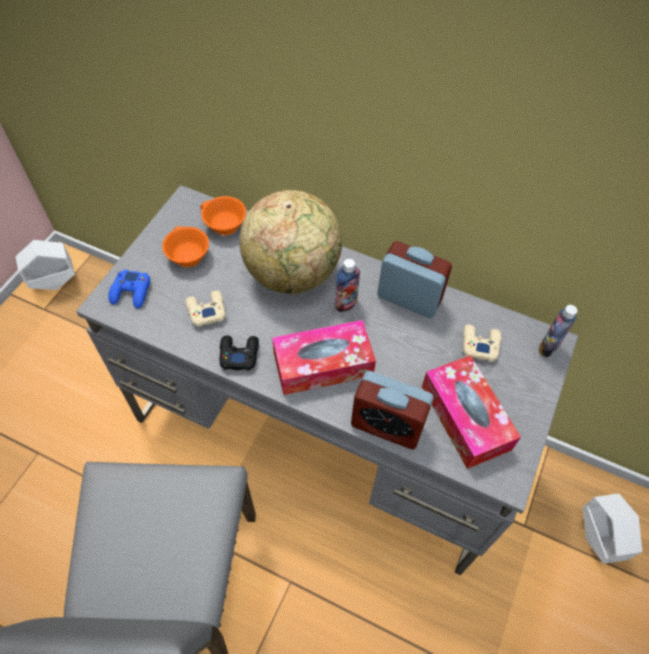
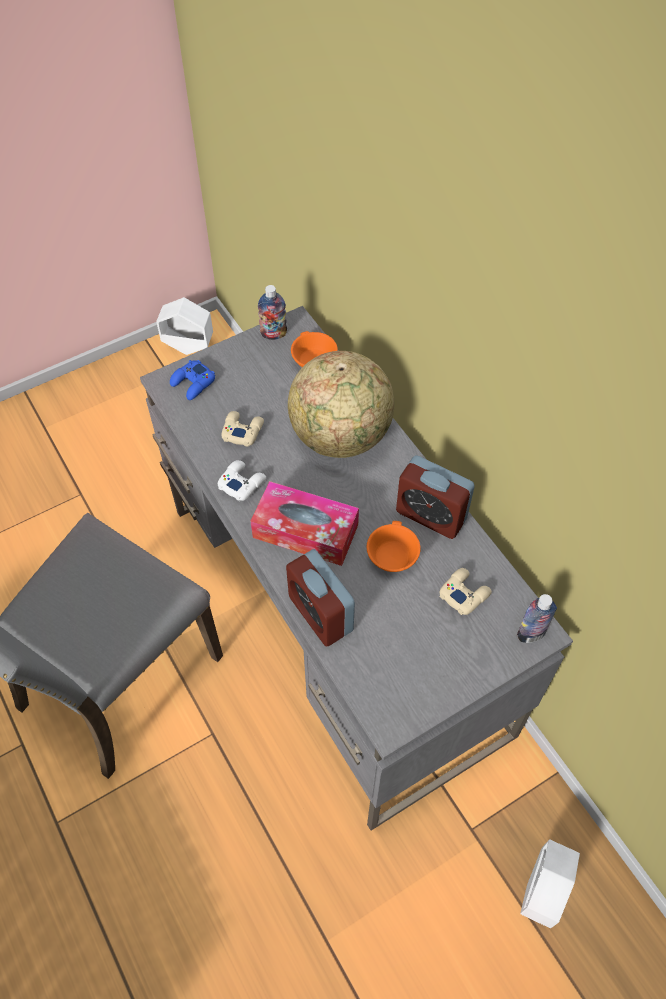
camera: 35 degrees right, 0 degrees up
(186, 256) = (260, 374): orange cup -> orange cup (390, 556)
(239, 354) = (241, 483): black game controller -> white game controller
(346, 304) = (367, 489): bottle -> bottle (273, 334)
(409, 298) = (431, 515): alarm clock -> alarm clock turned 150 degrees clockwise
(465, 417) = (396, 648): tissue box -> none

